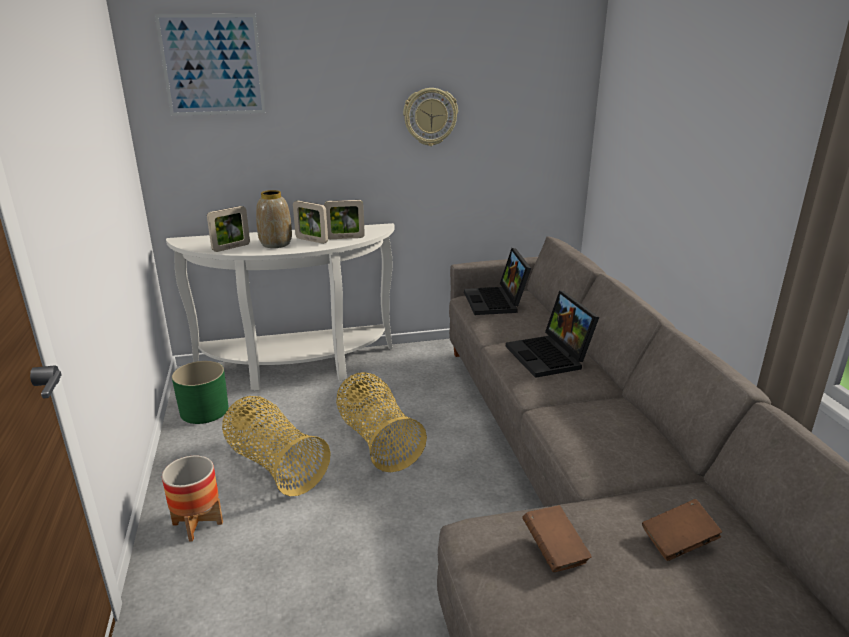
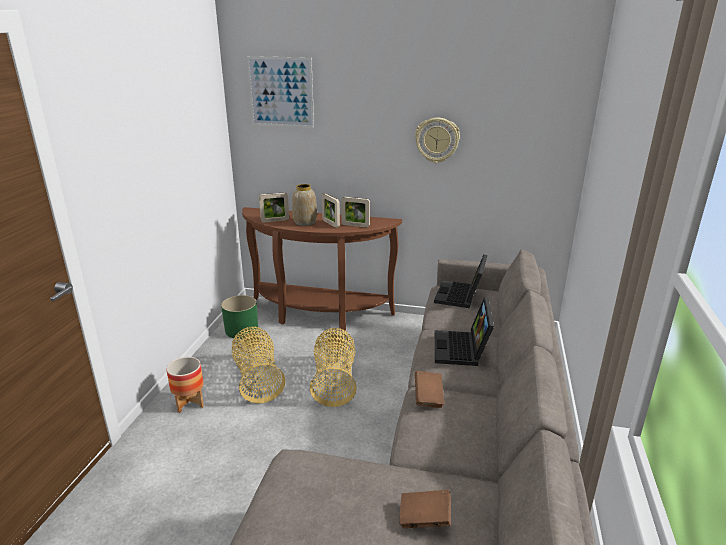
camera: 25 degrees right, 0 degrees up
(297, 369) = (317, 315): white console table -> brown console table
(554, 550) = (330, 491): brown book -> brown book (428, 397)

